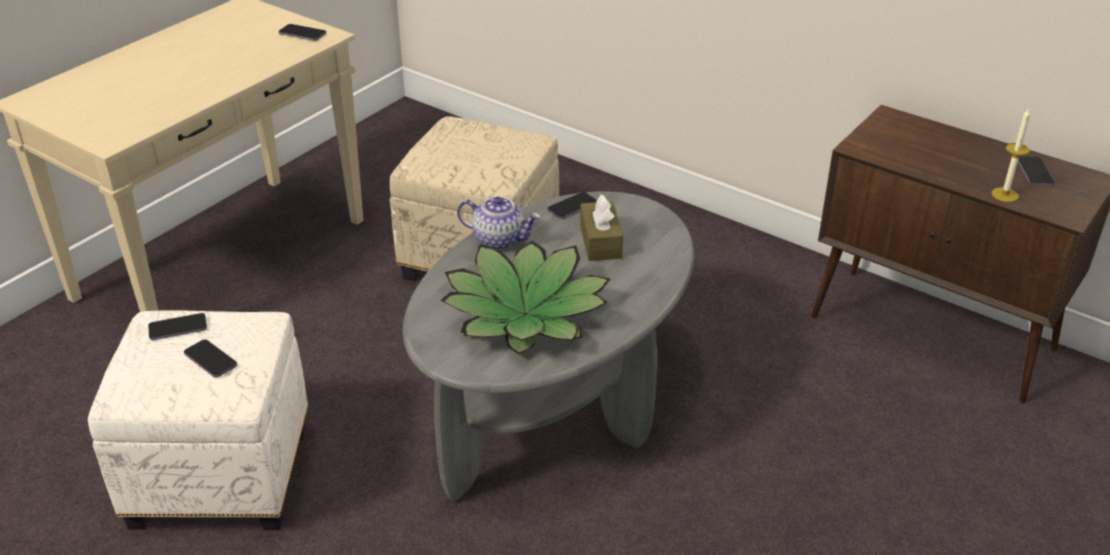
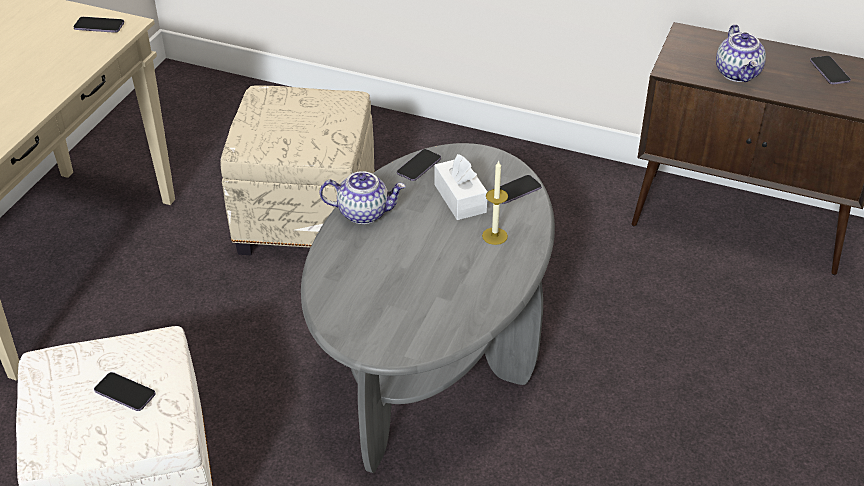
camera: 15 degrees left, 5 degrees up
(178, 328) = (75, 365): phone -> phone (516, 191)
(524, 314) = (419, 286): potted plant -> none
(600, 242) = (460, 198): brown tissue box -> white tissue box
(930, 161) = (738, 73): none -> teapot
(1005, 195) = (813, 97): candle -> candle (494, 236)

